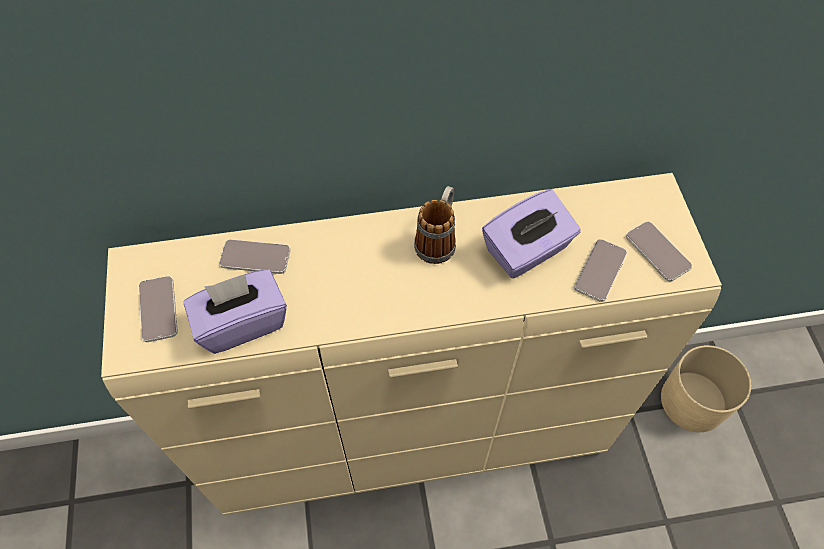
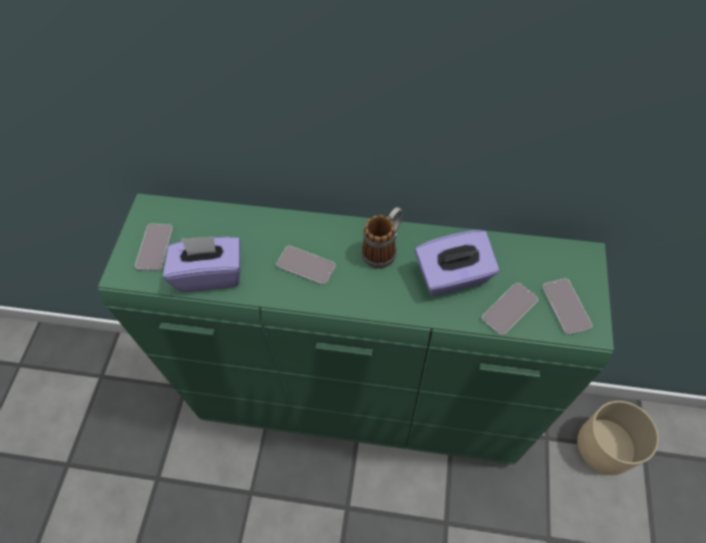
camera: 20 degrees right, 0 degrees up
(255, 257) = (238, 227): phone -> phone (306, 266)
(414, 443) = (361, 409): beige dresser -> green dresser

